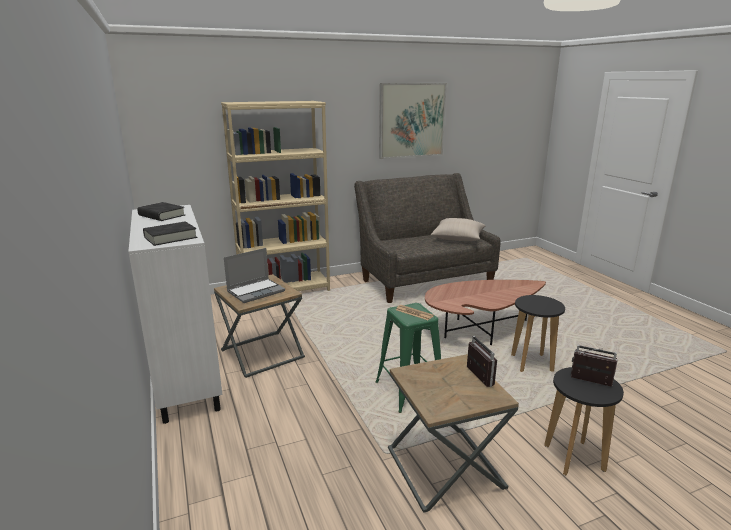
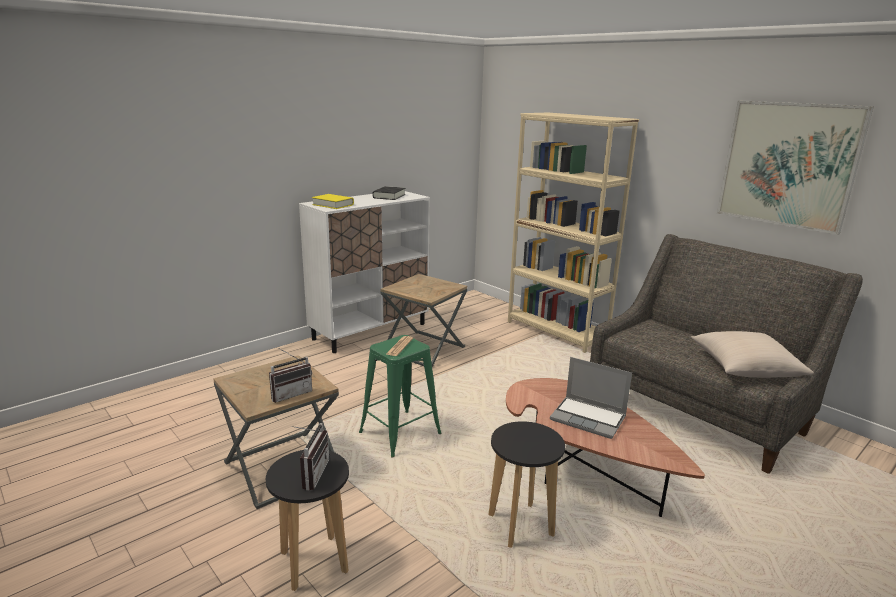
camera: 70 degrees right, 0 degrees up
(170, 237) = (333, 205): black book -> yellow book
(256, 291) = (421, 287): laptop -> laptop (589, 418)

